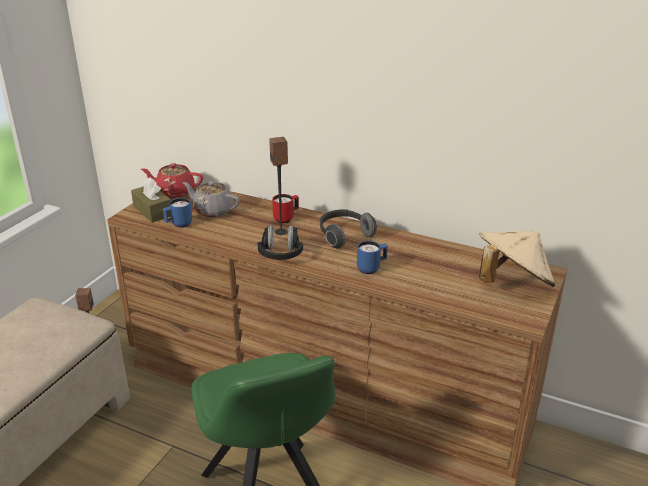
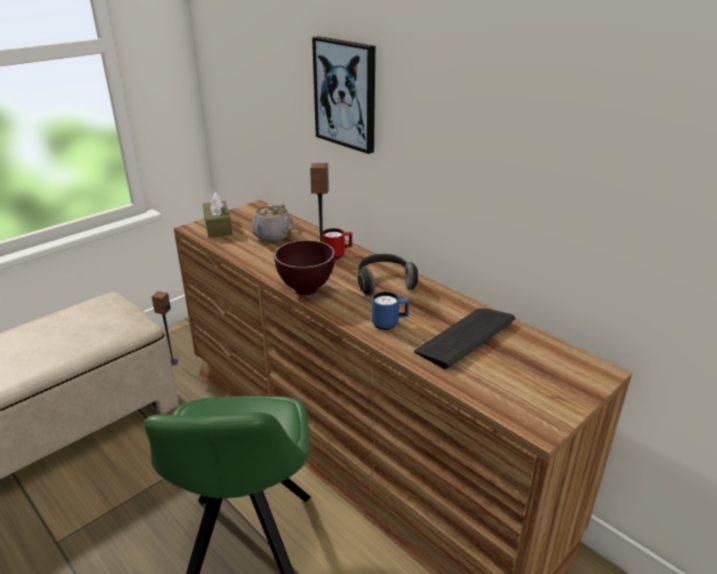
camera: 20 degrees right, 0 degrees up
(174, 191) = (251, 212): red teapot -> none
(178, 225) = (231, 244): blue mug -> none
(213, 211) = (272, 236): grey teapot -> grey teapot turned 120 degrees counterclockwise
(277, 71) = (346, 94): none -> picture
(281, 255) = (304, 291): black headphones -> brown bowl
(436, 267) = (465, 337): none -> keyboard
(512, 282) = (547, 375): beige hat -> none

